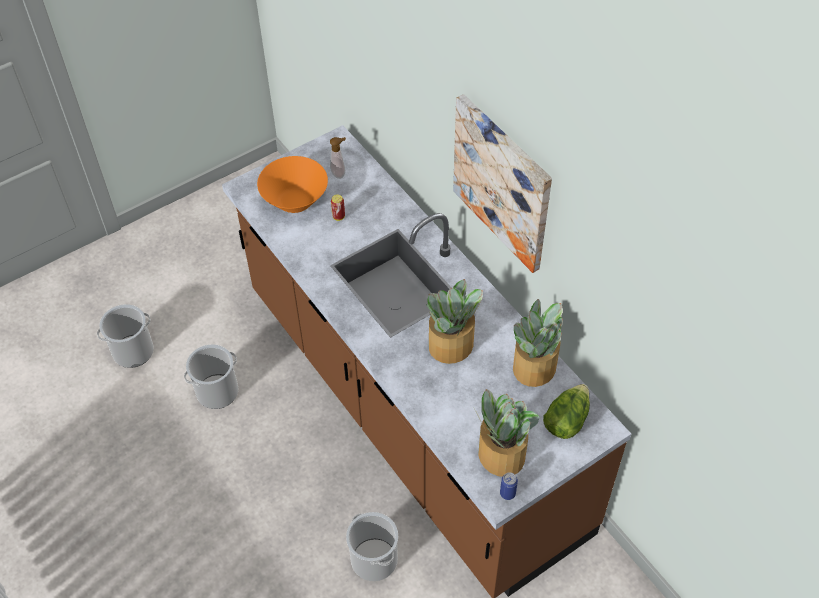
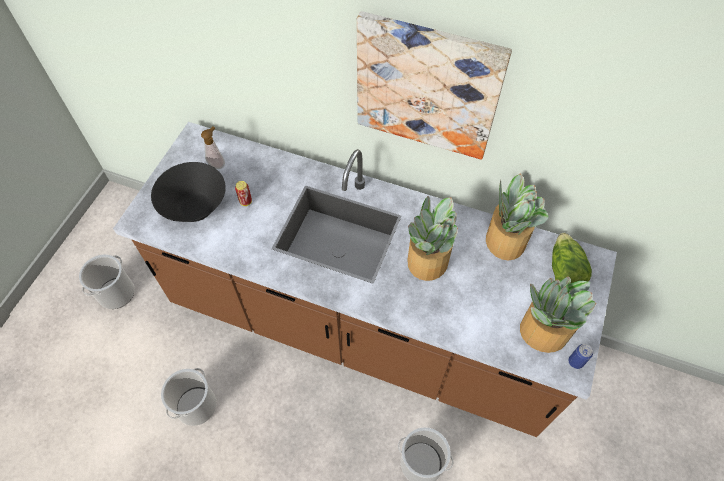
camera: 35 degrees left, 5 degrees up
(133, 351) = (95, 416): bucket -> bucket (116, 293)
(295, 201) = (195, 208): orange bowl -> black bowl

